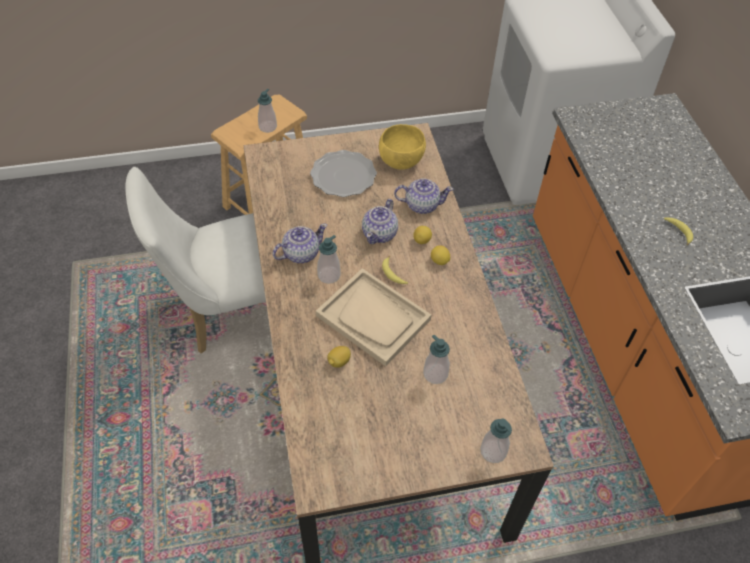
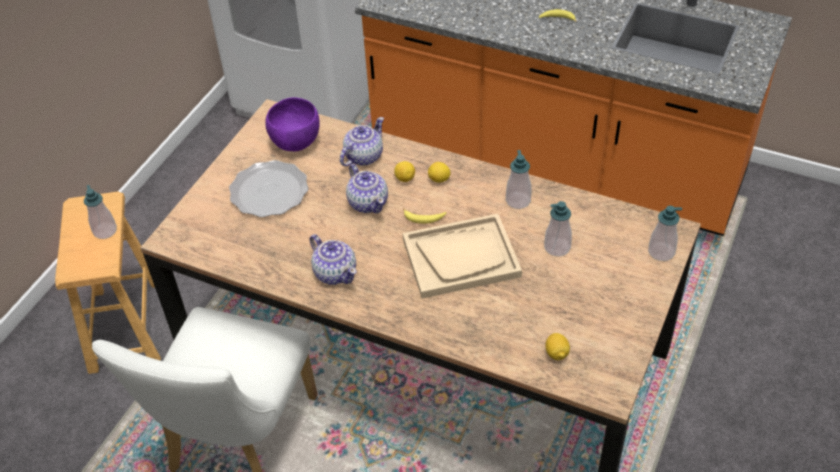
camera: 50 degrees left, 5 degrees down
(300, 253) = (335, 272): teapot -> teapot turned 135 degrees clockwise
(329, 275) = (382, 264): soap dispenser -> soap dispenser (518, 200)
(339, 361) = (488, 307): lemon -> lemon (556, 353)
(400, 162) = (295, 143): yellow bowl -> purple bowl

